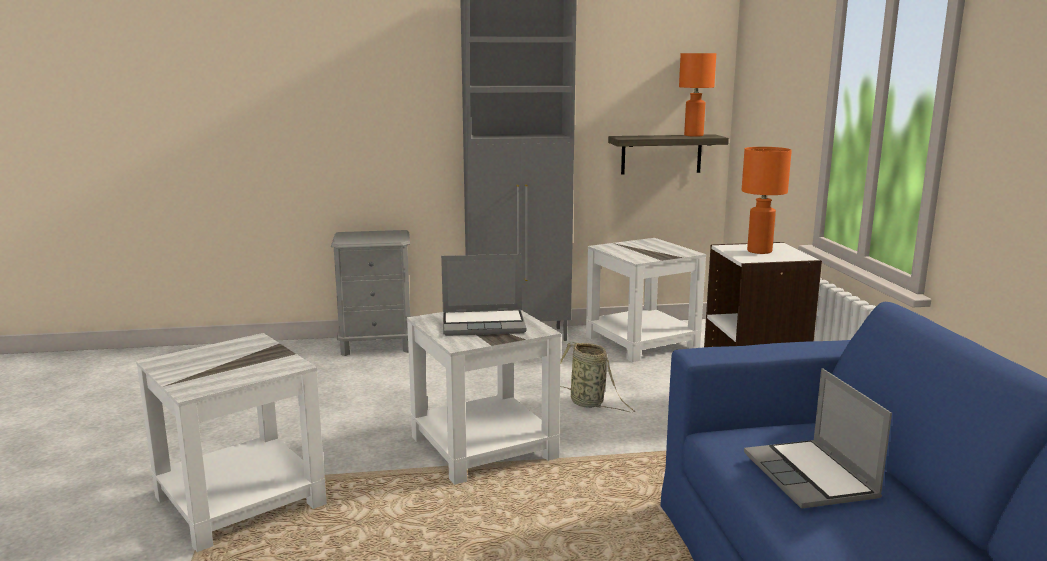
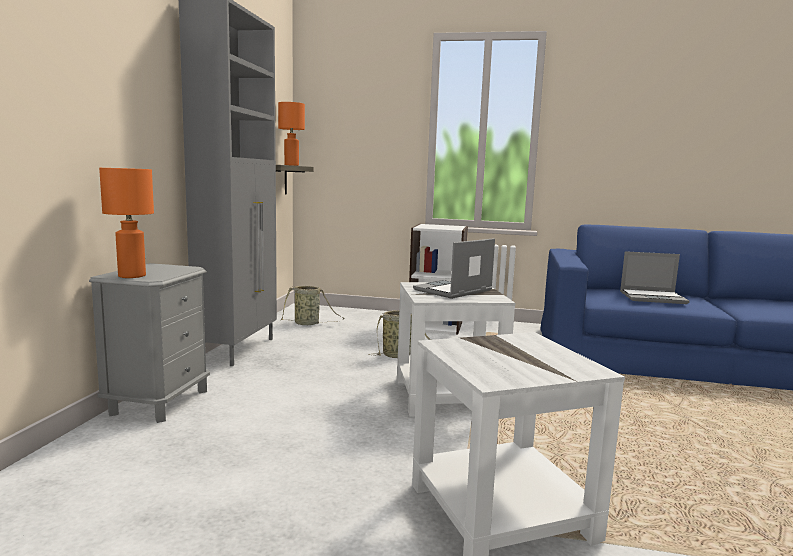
camera: 70 degrees left, 5 degrees down
(484, 324) = (453, 290): laptop -> laptop turned 150 degrees counterclockwise
(643, 342) = (308, 324): white side table -> basket
(760, 251) = (438, 226): orange table lamp -> orange table lamp (133, 276)

